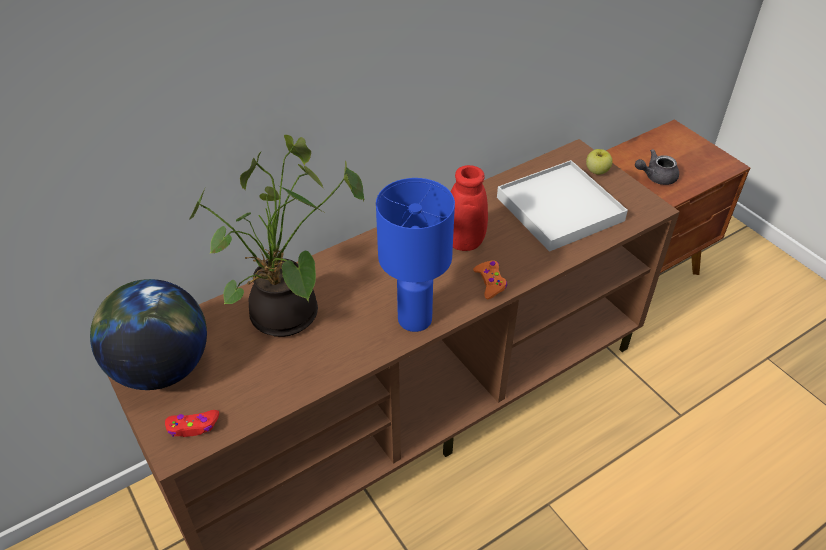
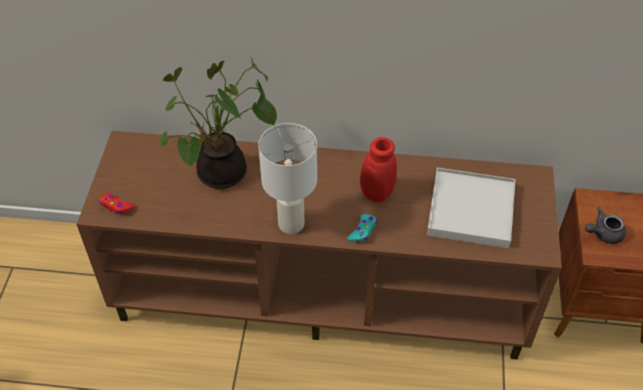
camera: 40 degrees right, 5 degrees up
(161, 367) = (132, 162): globe -> none
(416, 318) = (292, 224): blue table lamp -> white table lamp
(490, 282) = (363, 231): orange game controller -> turquoise game controller
(597, 171) = (534, 199): apple -> none
(655, 177) = (603, 234): grey teapot -> grey teapot turned 45 degrees counterclockwise

